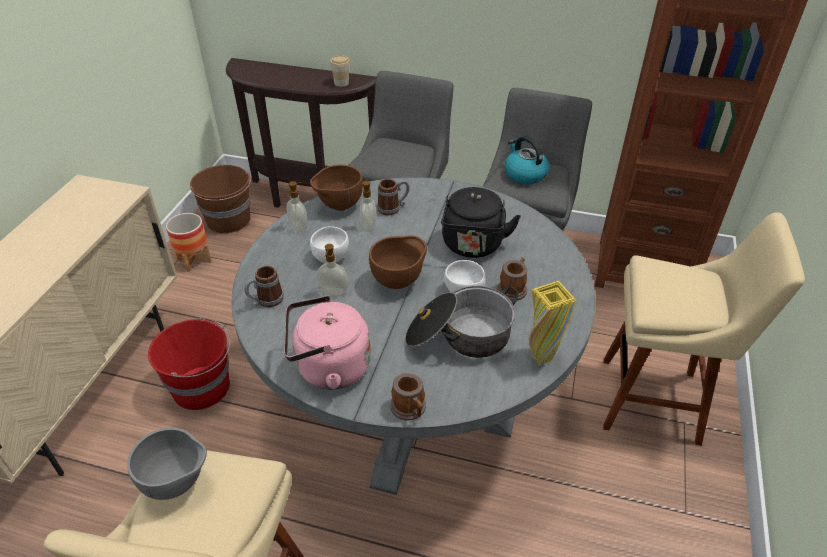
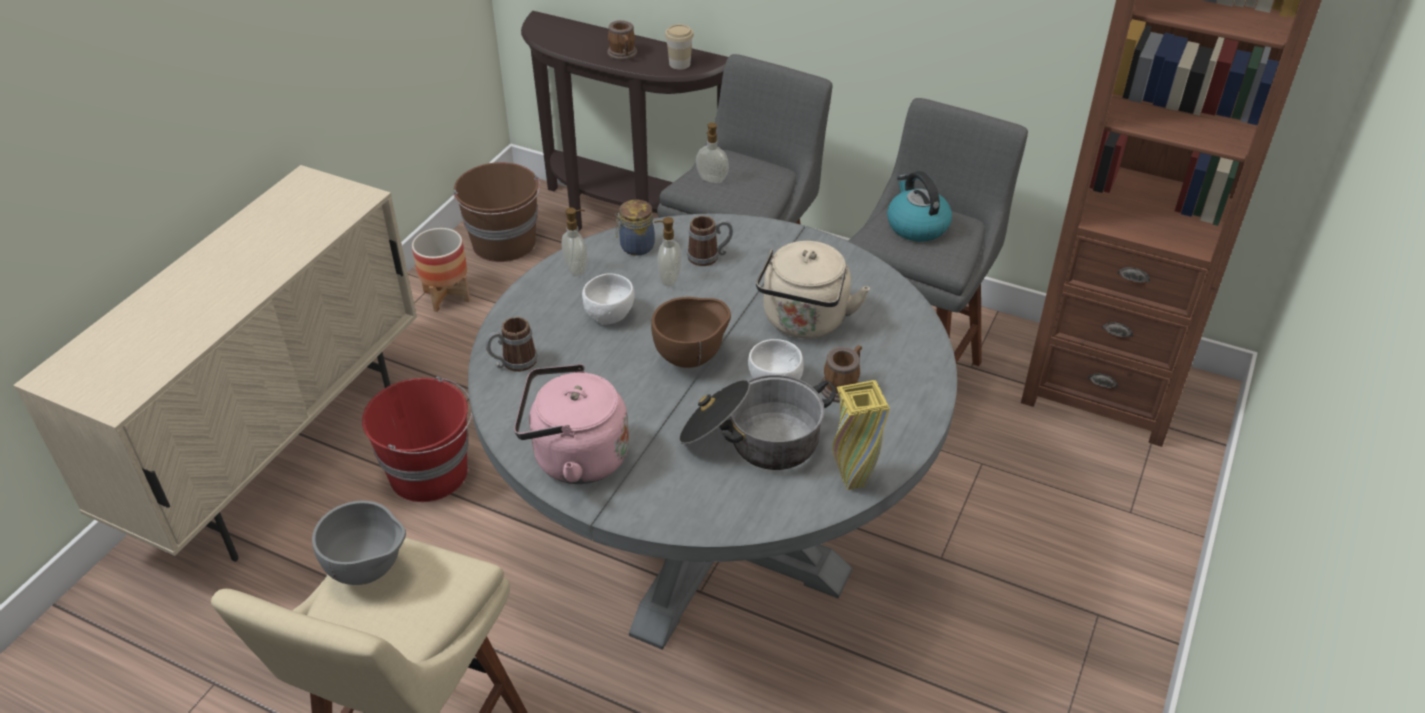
camera: 10 degrees right, 0 degrees up
(333, 292) = (602, 362): soap dispenser -> soap dispenser (711, 180)
(338, 207) = (635, 247): brown bowl -> jar
(410, 409) = (664, 521): mug -> mug (623, 55)
(472, 246) = (804, 322): black kettle -> beige kettle
(657, 401) = (1066, 579): beige stool -> none

